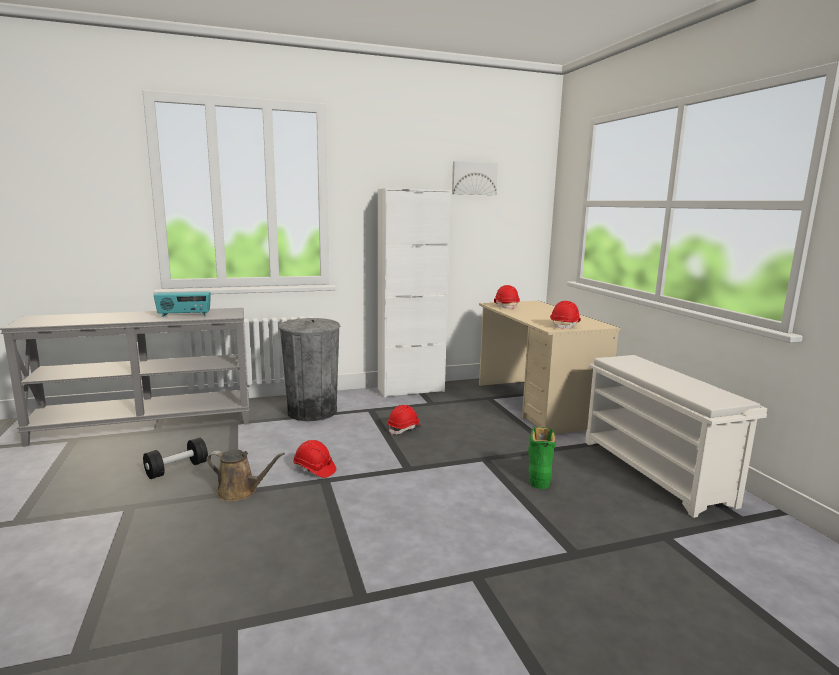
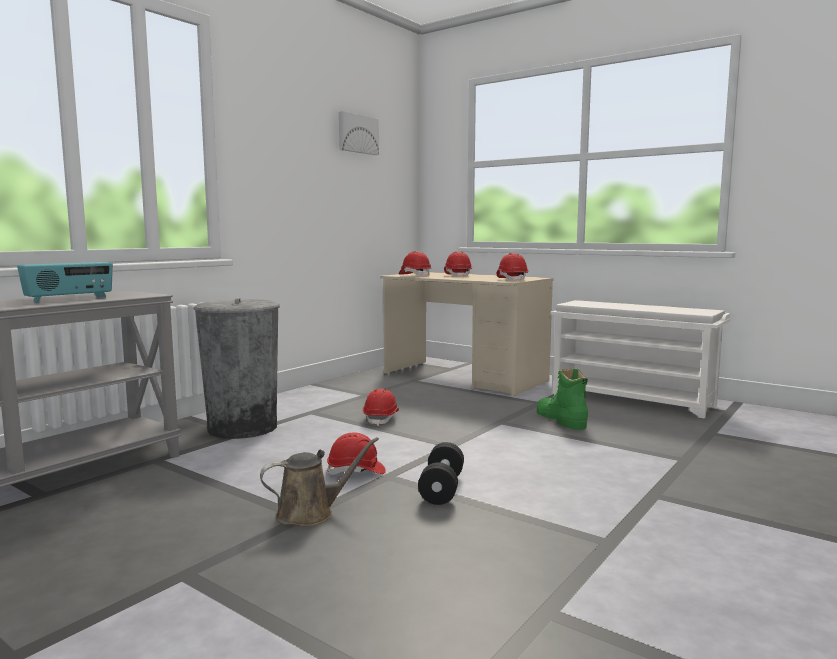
camera: 35 degrees left, 5 degrees down
(177, 469) = (171, 520): black dumbbell -> black dumbbell (442, 489)
(411, 390) = (321, 388): white cabinet -> none
(540, 312) = (458, 275): none -> red hard hat

